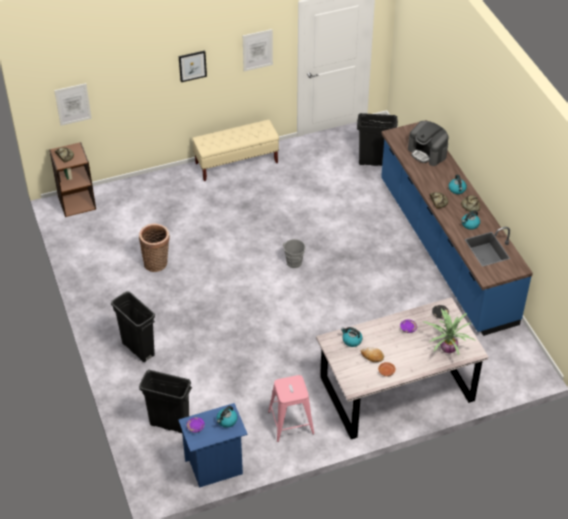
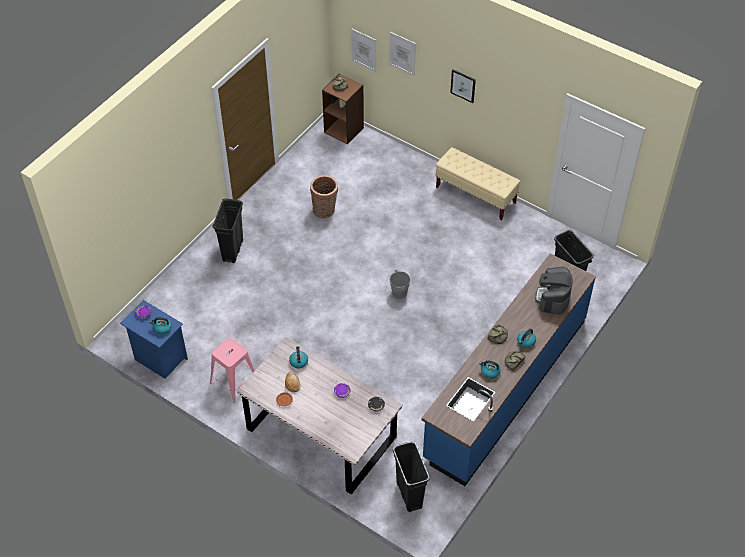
camera: 55 degrees right, 5 degrees up
(169, 424) = (178, 309): black trash can -> black trash can (409, 494)
(257, 50) = (521, 111): picture -> picture (402, 53)
(447, 348) = (342, 430): potted plant -> none

